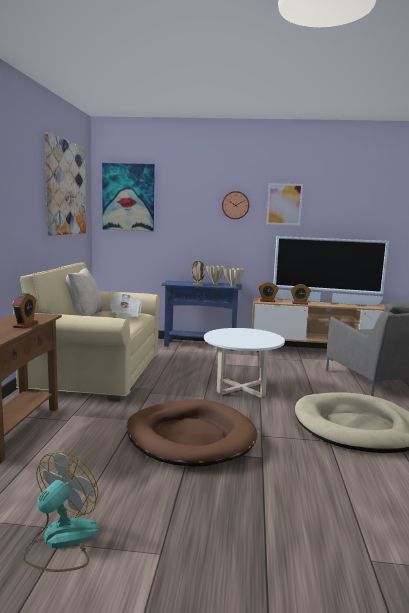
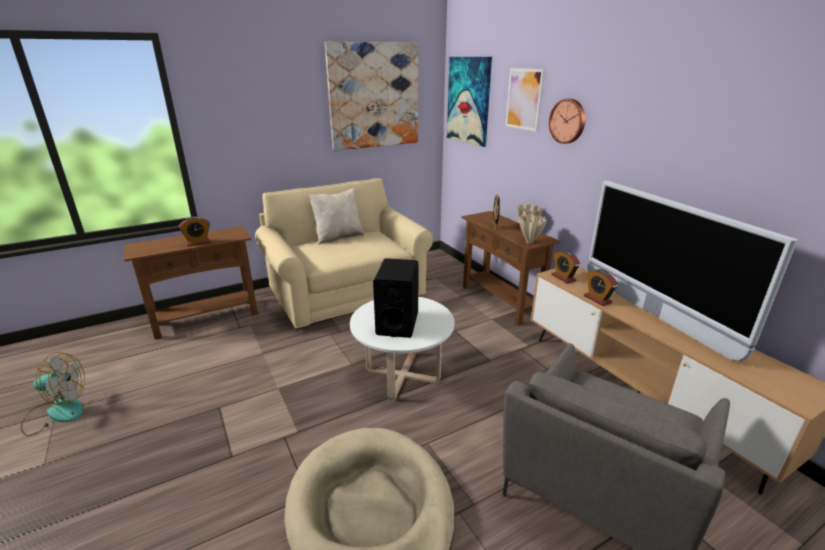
camera: 55 degrees right, 15 degrees up
(125, 315) = (365, 247): newspaper -> none
(190, 437) = (248, 395): brown dog bed -> none
(200, 345) = (500, 301): blue console table -> brown console table
(247, 338) = (397, 323): none -> black speaker
(284, 204) = (634, 126): picture -> picture (524, 99)

